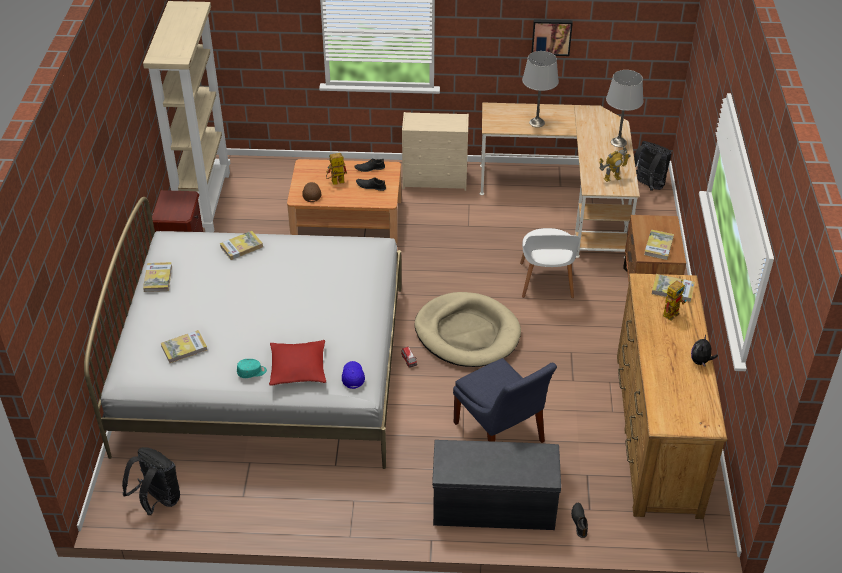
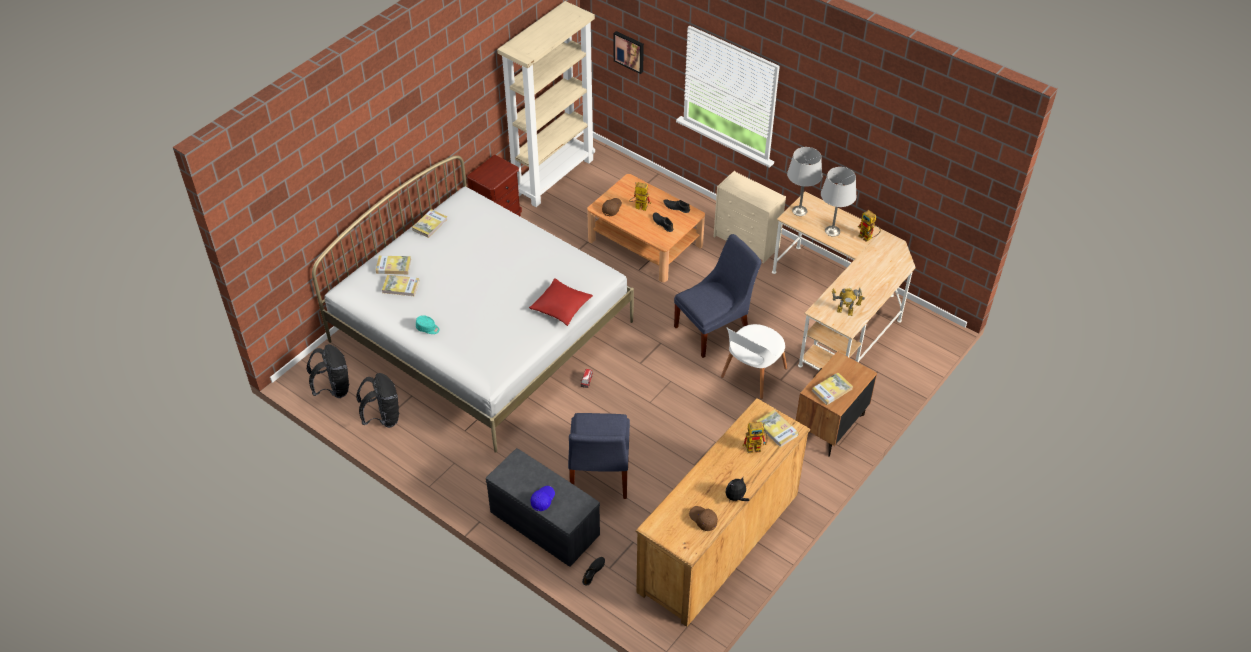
camera: 35 degrees right, 5 degrees up
(241, 247) = (506, 228): book -> book (393, 266)
(298, 368) = (460, 342): red pillow -> red pillow (561, 306)
(353, 377) = (490, 369): blue cap -> blue cap (543, 500)
(467, 333) = (650, 383): beige dog bed -> none
(478, 261) = (715, 329): none -> blue chair
(551, 36) = (870, 159): picture -> picture (629, 51)
(570, 116) = (868, 238): none -> toy robot
(618, 142) = (885, 282): grey table lamp -> grey table lamp (799, 211)
(647, 186) = (925, 335): black backpack -> black backpack (383, 417)
(695, 395) = (703, 520): none -> brown cap

